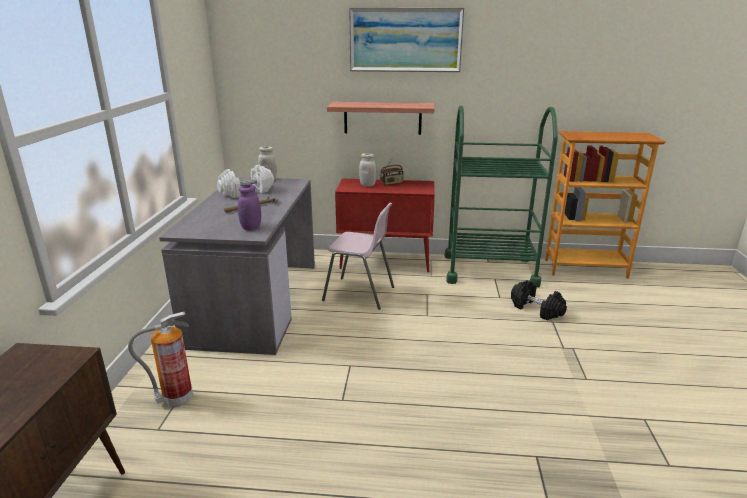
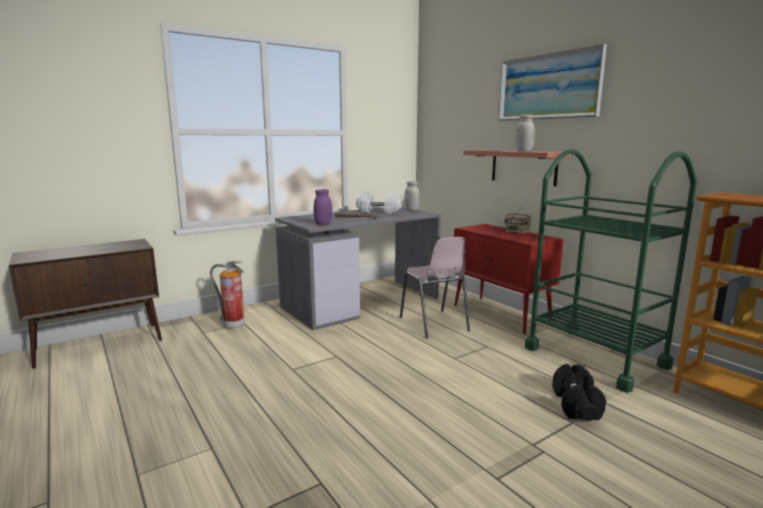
camera: 50 degrees right, 10 degrees down
(367, 185) = (491, 230): white jar -> white jar (523, 151)

